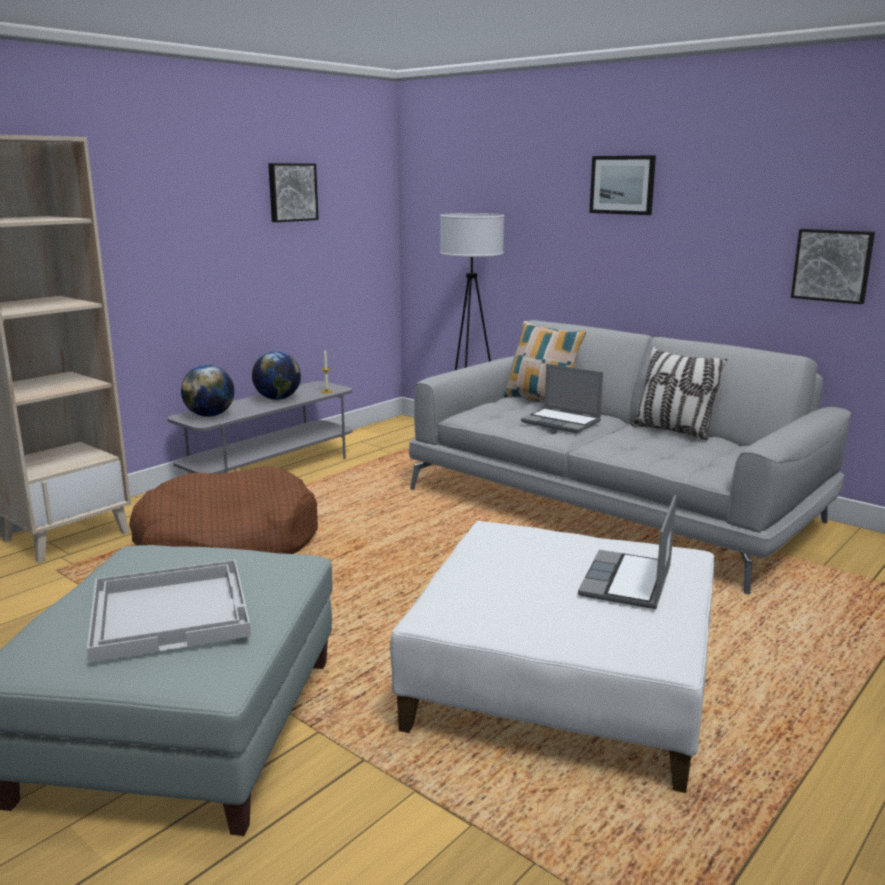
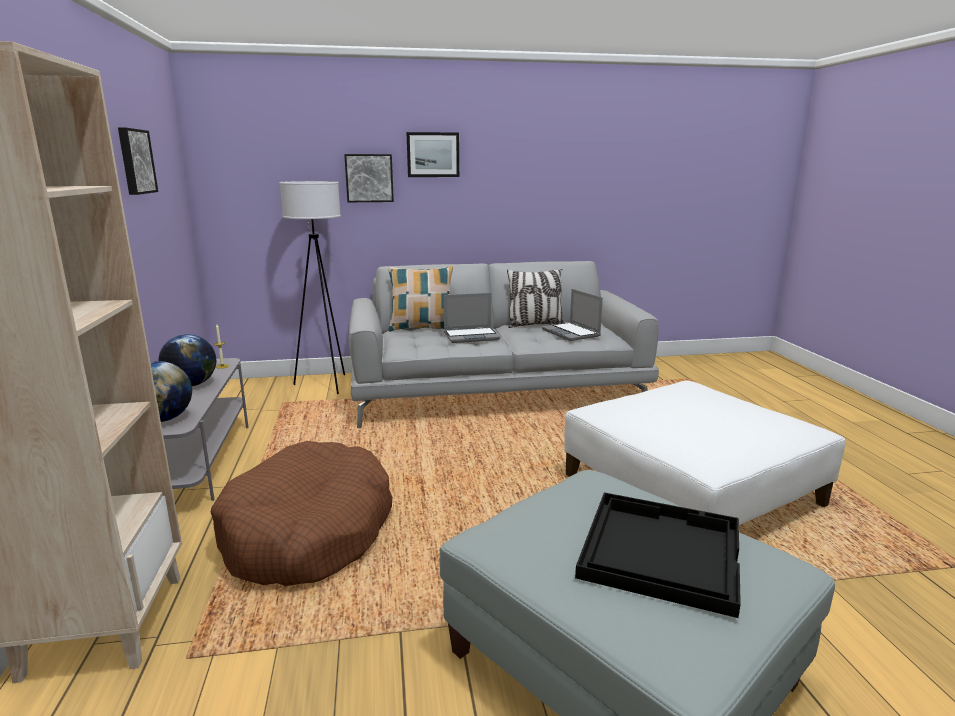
camera: 50 degrees left, 0 degrees up
(171, 611) = (659, 551): white tray -> black tray
(627, 582) = (723, 406): laptop -> laptop (572, 333)
(832, 265) = (583, 203): picture -> picture (369, 178)

